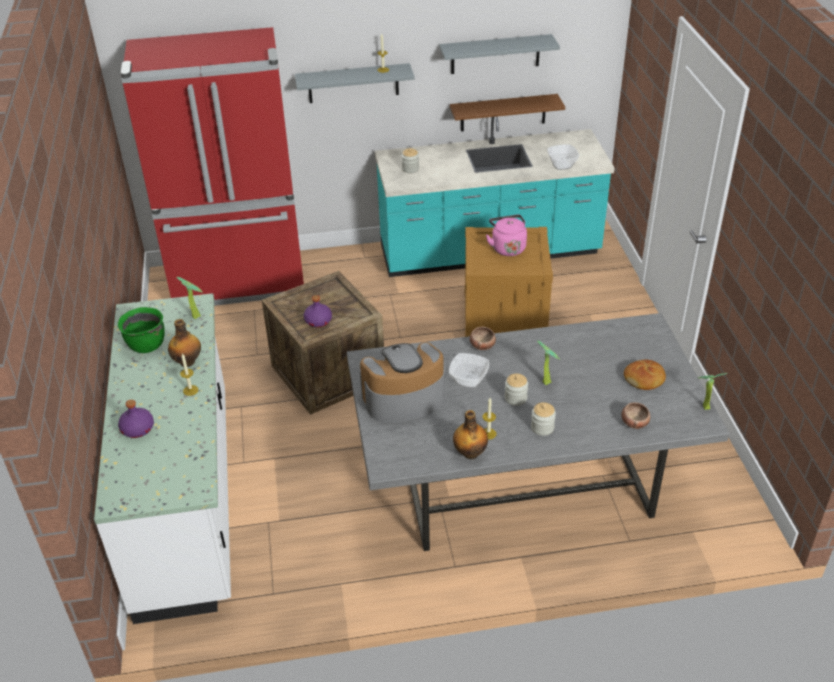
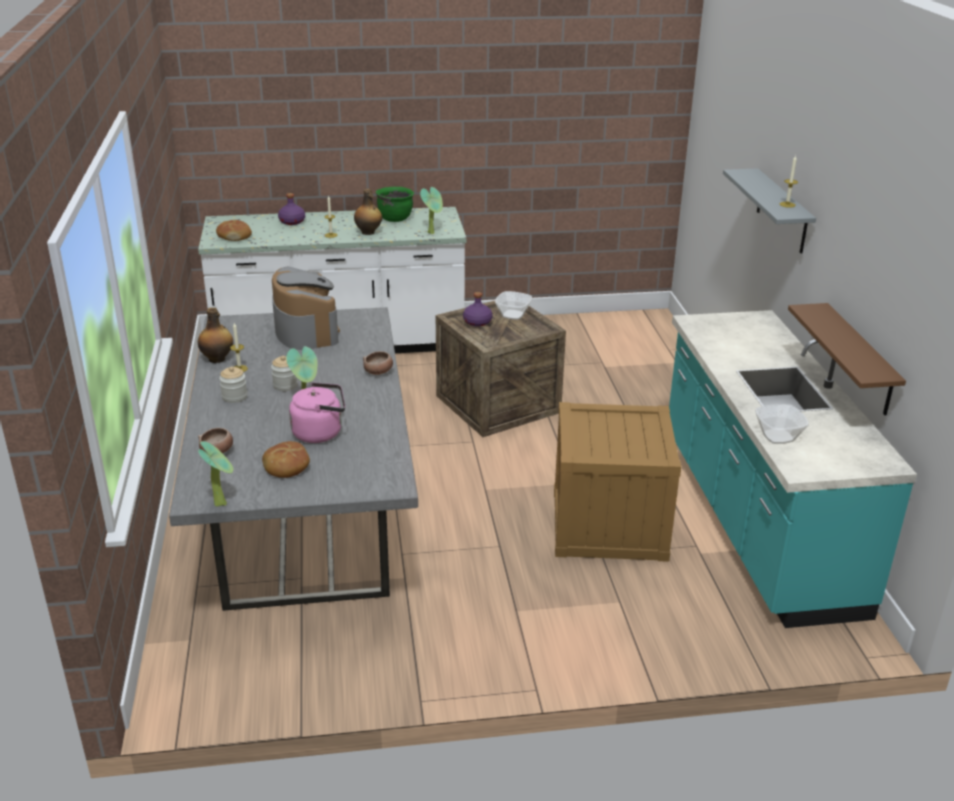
camera: 90 degrees right, 10 degrees down
(178, 474) = (234, 236): none -> bread
(240, 283) = (648, 353): red fridge -> none
(410, 169) = (731, 330): jar -> none
(469, 381) = (321, 362): bowl -> bowl (512, 315)
(495, 54) = (872, 263): grey shelf -> none
(507, 247) = (627, 435): pink kettle -> pink kettle (320, 432)

